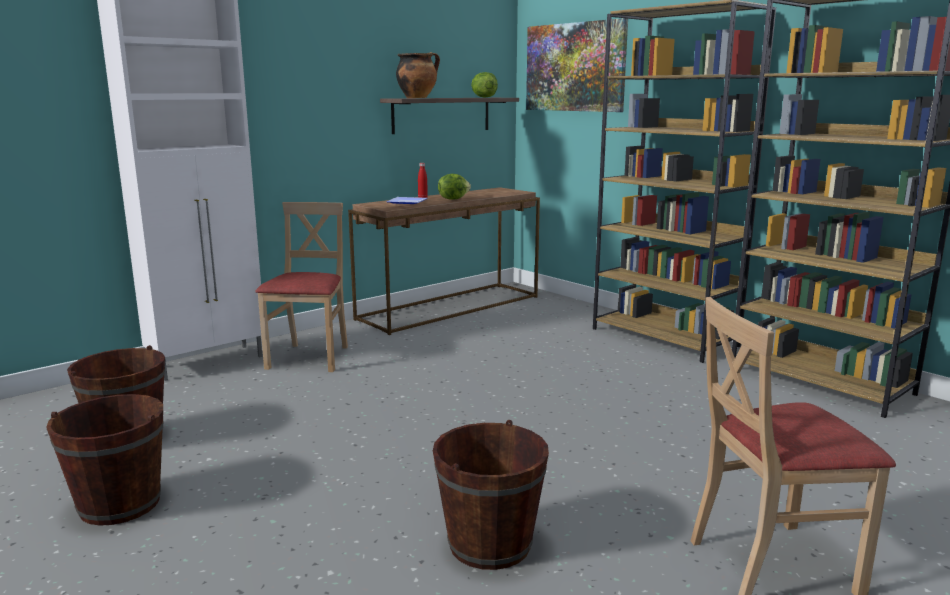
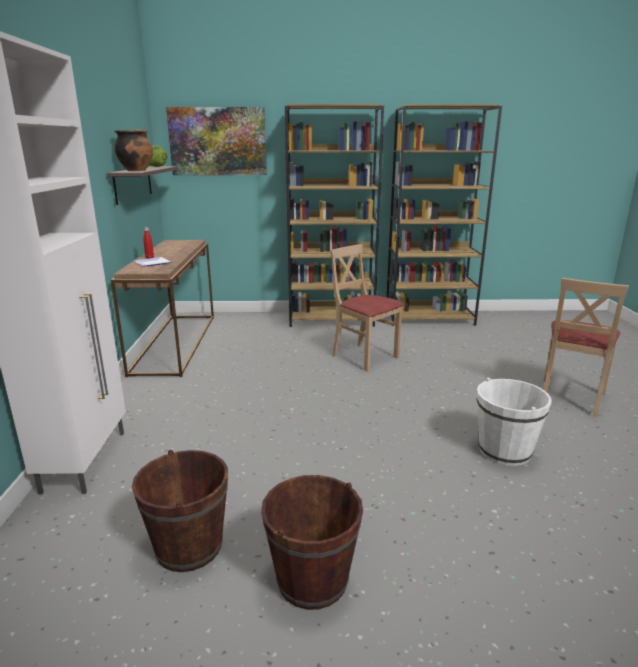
camera: 50 degrees left, 5 degrees up
(310, 358) = (166, 416): beige chair -> beige chair (364, 357)
(453, 199) = (174, 254): lettuce -> none
(490, 544) = (504, 451): brown bucket -> white bucket

